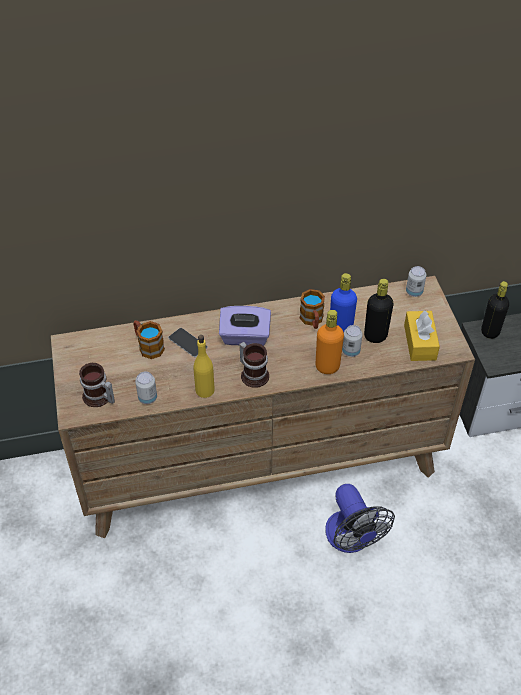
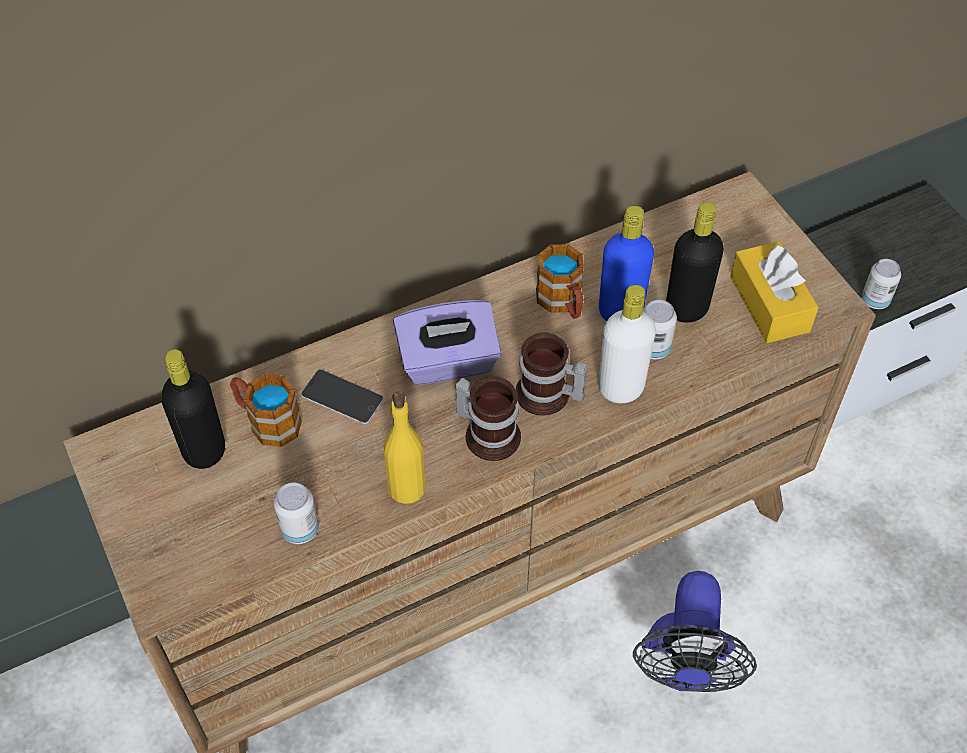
camera: 15 degrees left, 5 degrees up
(98, 398) = (201, 552): mug -> mug (547, 397)
(327, 367) = (621, 388): orange bottle -> white bottle
(352, 539) = (684, 667): fan -> fan turned 45 degrees clockwise
(414, 292) = (725, 210): can -> can (875, 300)
(490, 332) = (838, 249): black bottle -> black bottle (204, 450)

